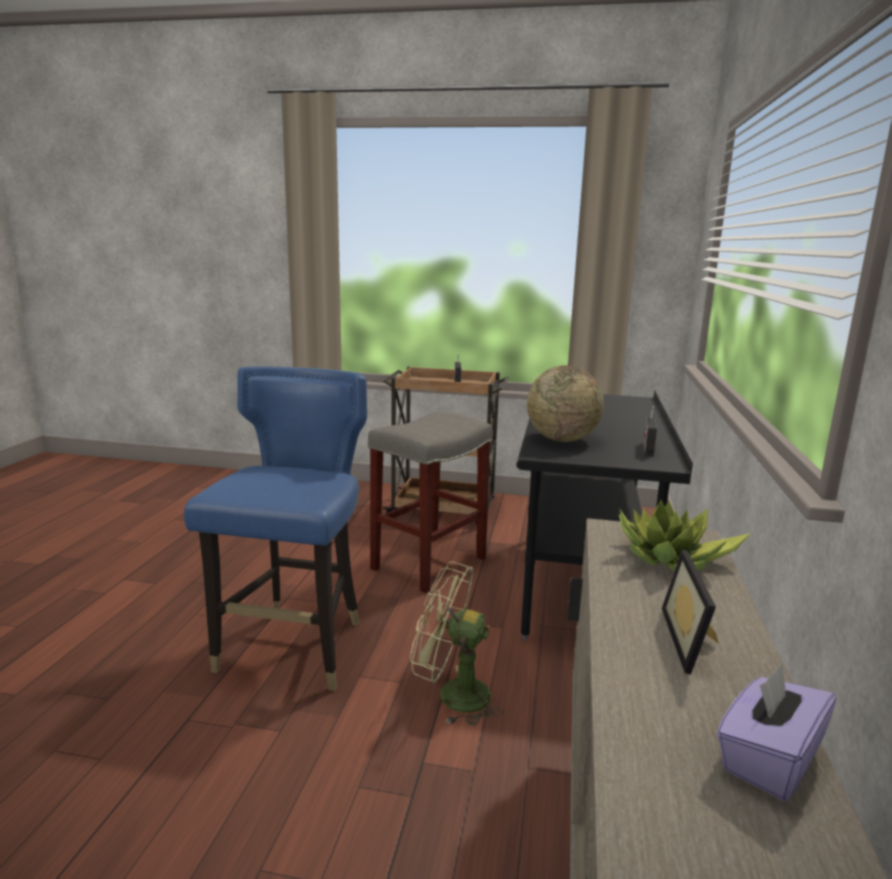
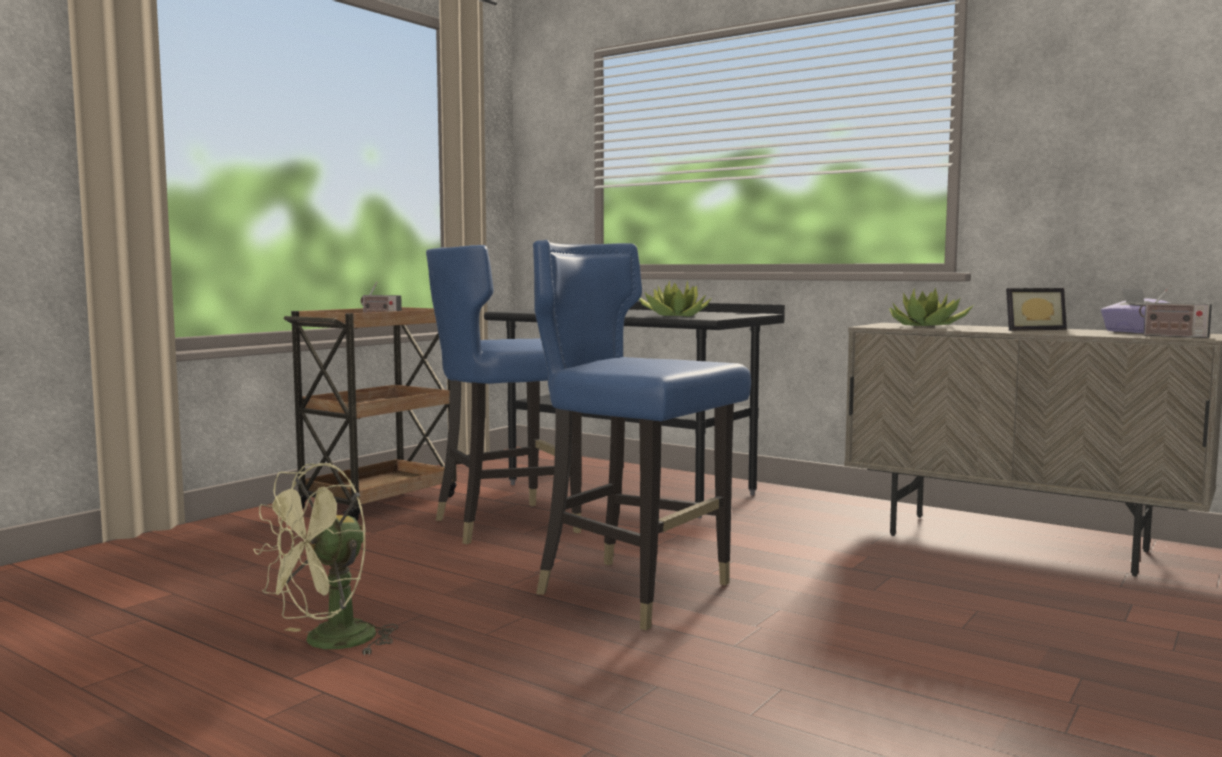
camera: 65 degrees left, 10 degrees down
(429, 562) = (508, 524): grey stool -> blue chair
(452, 695) = (766, 548): green fan -> green fan (328, 643)
(562, 439) = (673, 315): globe -> potted plant
(647, 448) = (717, 313): radio -> radio (1172, 336)
(694, 641) = (1031, 329): picture frame -> picture frame turned 45 degrees counterclockwise

